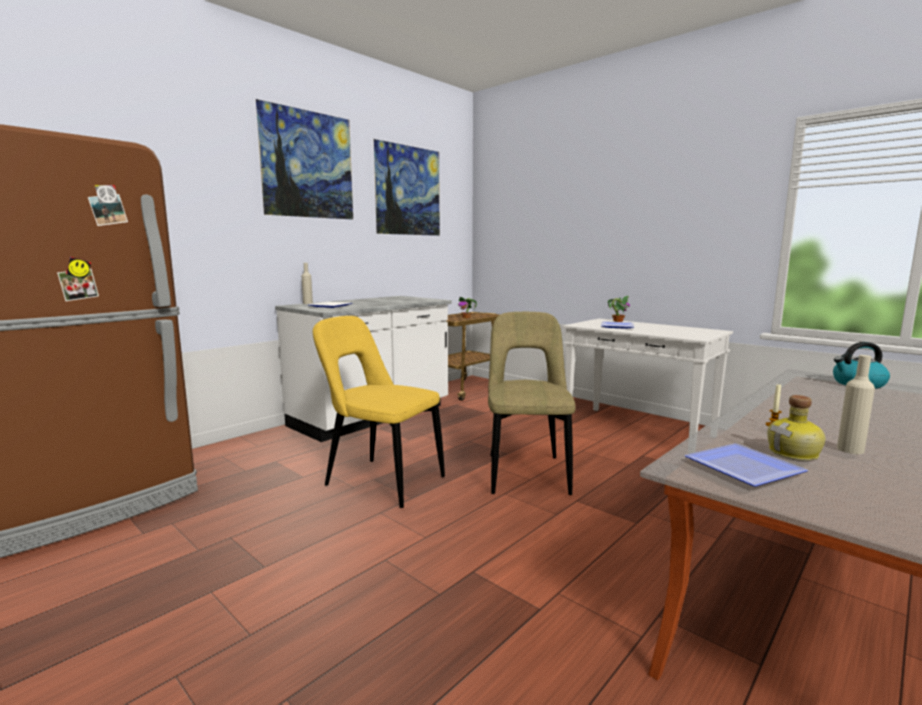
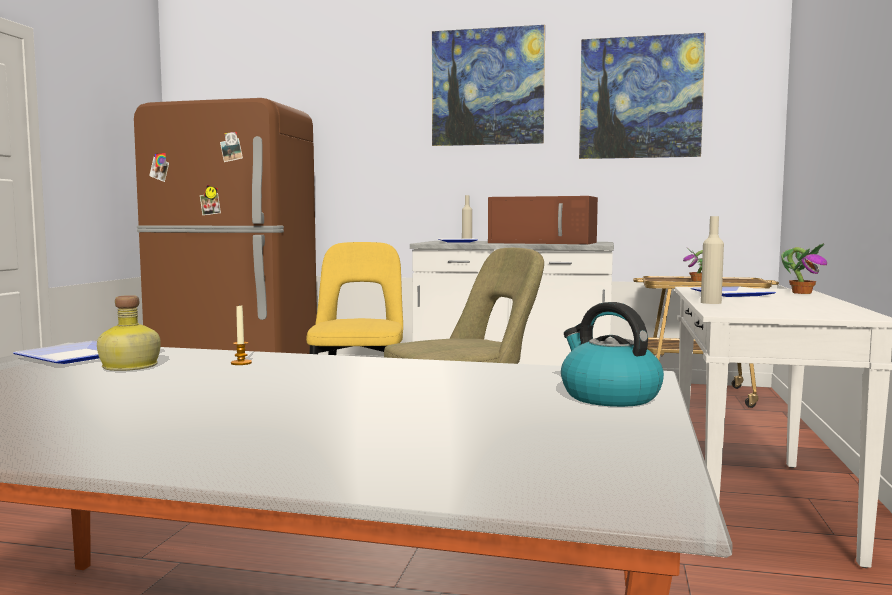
camera: 60 degrees right, 5 degrees down
(392, 301) = (544, 242): none -> brown microwave
(850, 449) = (154, 380): beige bottle -> beige bottle (711, 302)

